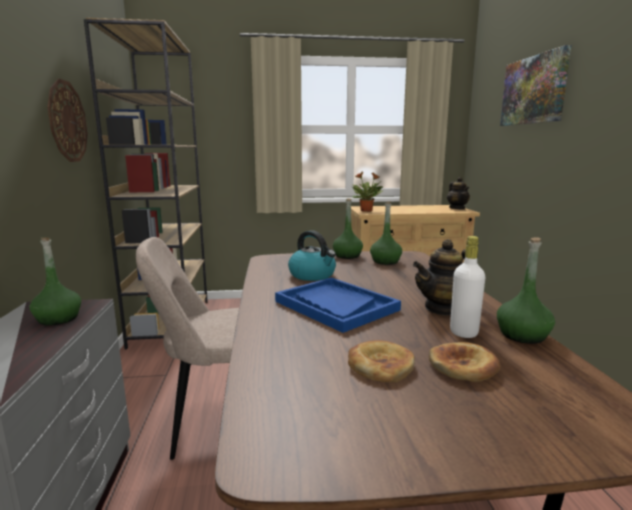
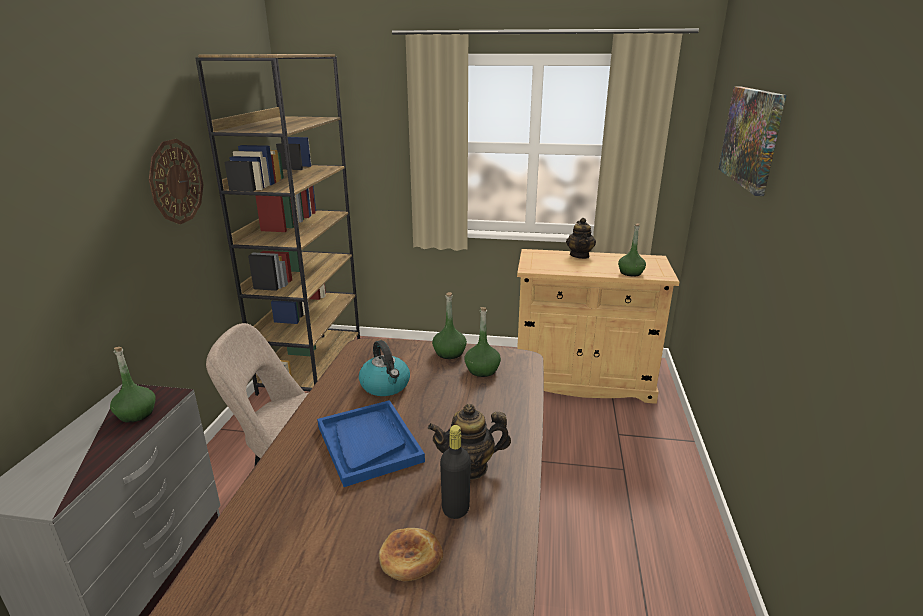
camera: 15 degrees right, 10 degrees up
(367, 211) = (534, 264): potted plant -> none
(380, 365) = (340, 539): bread -> none
(457, 208) = (658, 268): teapot -> teapot (580, 255)
(463, 332) = (455, 509): white bottle -> black bottle
(522, 335) = (509, 525): green bottle -> green bottle (630, 273)

